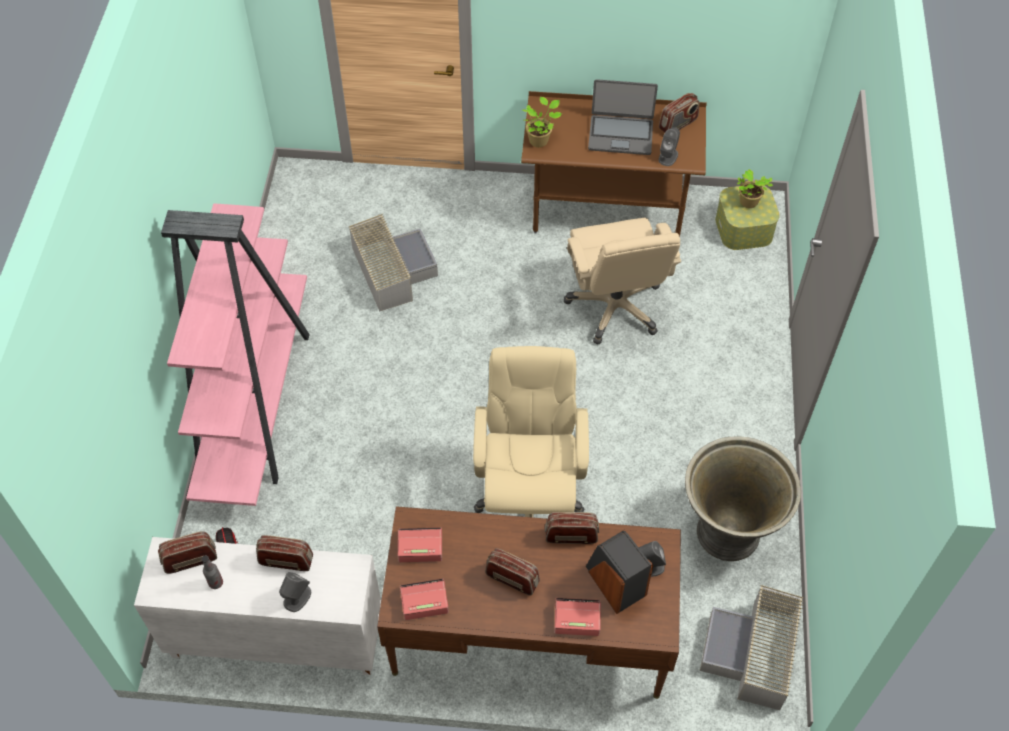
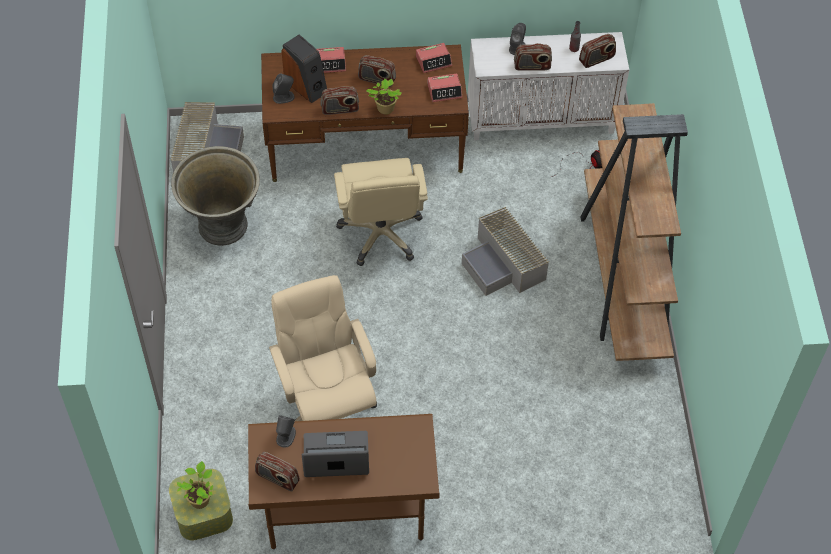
camera: 170 degrees right, 0 degrees up
(255, 400) = (623, 278): pink bookcase -> brown bookcase
(392, 269) = (546, 416): grey storage box -> grey storage box (504, 264)
(540, 140) = (417, 438): potted plant -> potted plant (384, 109)
(678, 124) = (277, 478): radio -> radio turned 105 degrees counterclockwise

